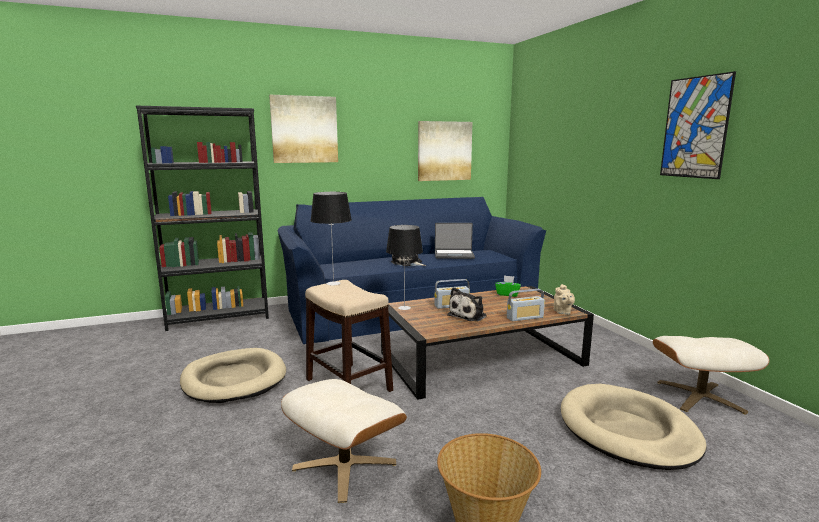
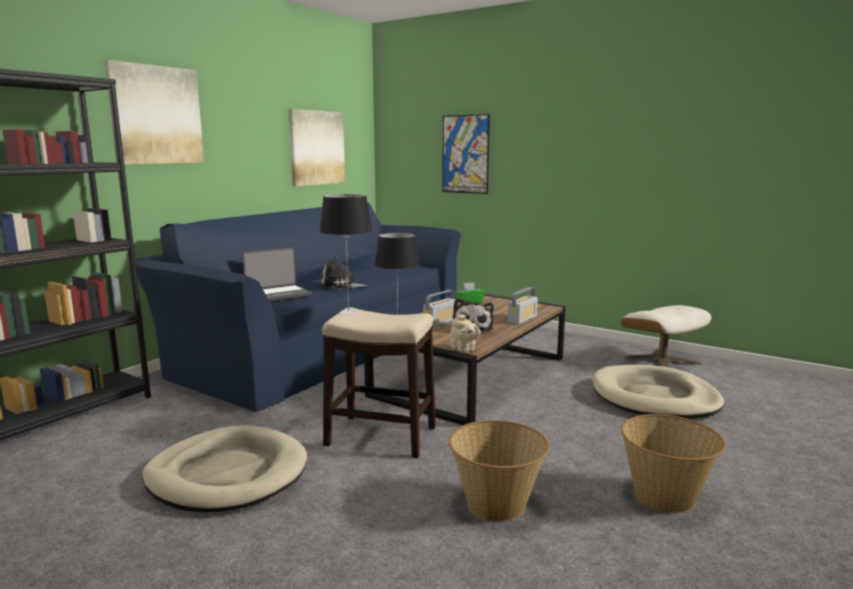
camera: 35 degrees left, 0 degrees up
(344, 466) = (496, 505): beige ottoman -> basket
(454, 255) = (373, 271): laptop -> laptop (278, 295)
(562, 312) = (542, 309): beige teapot -> beige teapot (464, 349)
(695, 127) = (617, 122): picture -> picture (465, 154)

